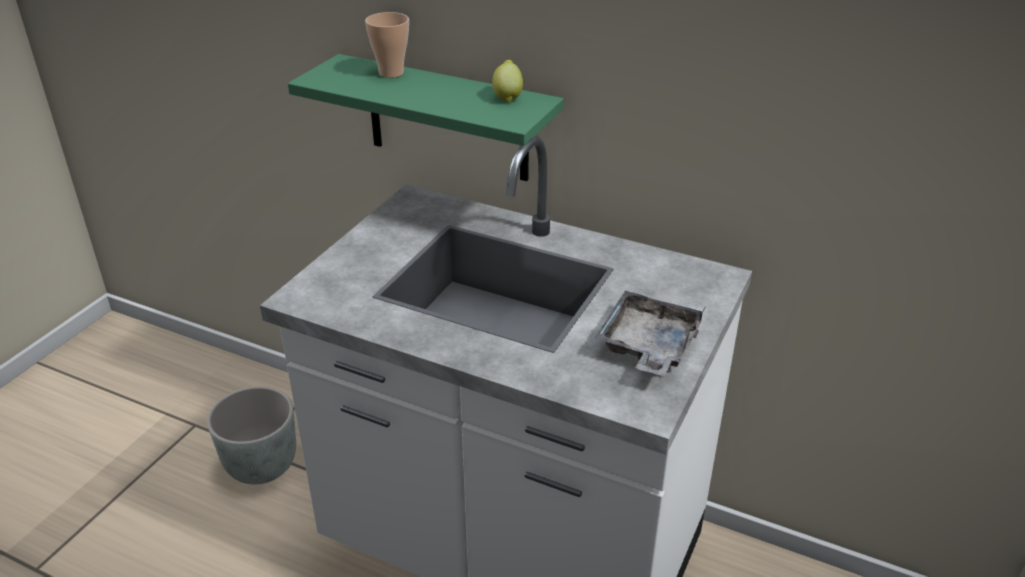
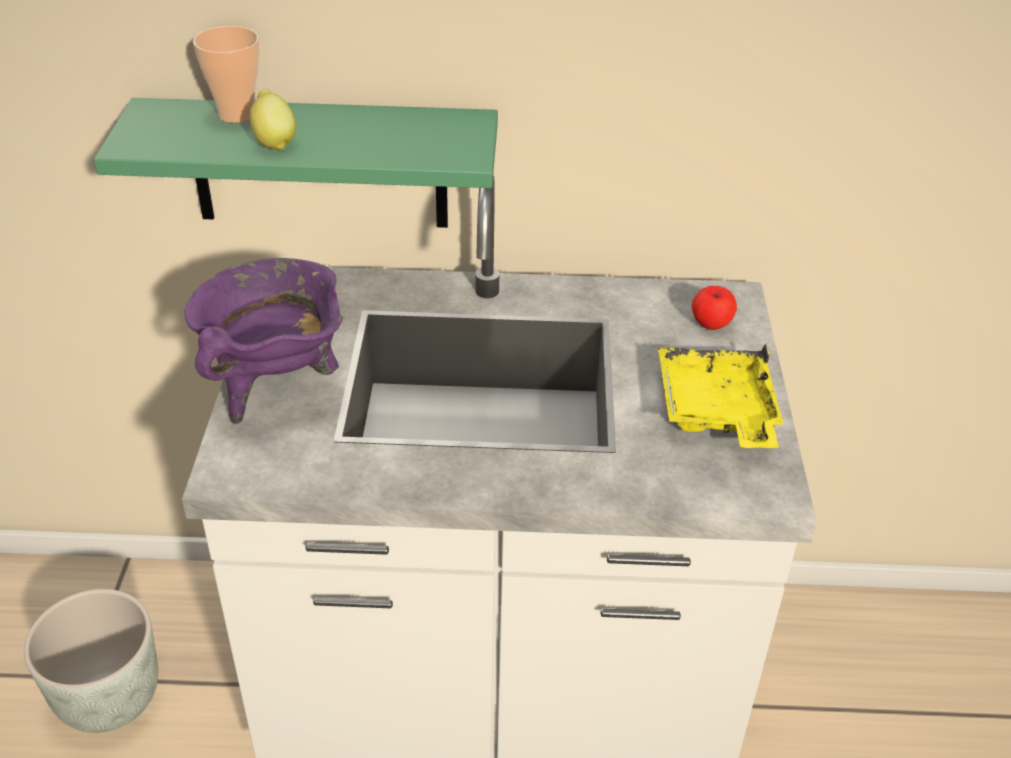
camera: 25 degrees left, 5 degrees up
(361, 256) = (277, 385): none -> purple cooking pot
(507, 97) = (427, 122): lemon -> lemon (274, 142)
(648, 346) = (716, 411): grey tray -> yellow tray
(689, 289) = (711, 324): none -> apple

